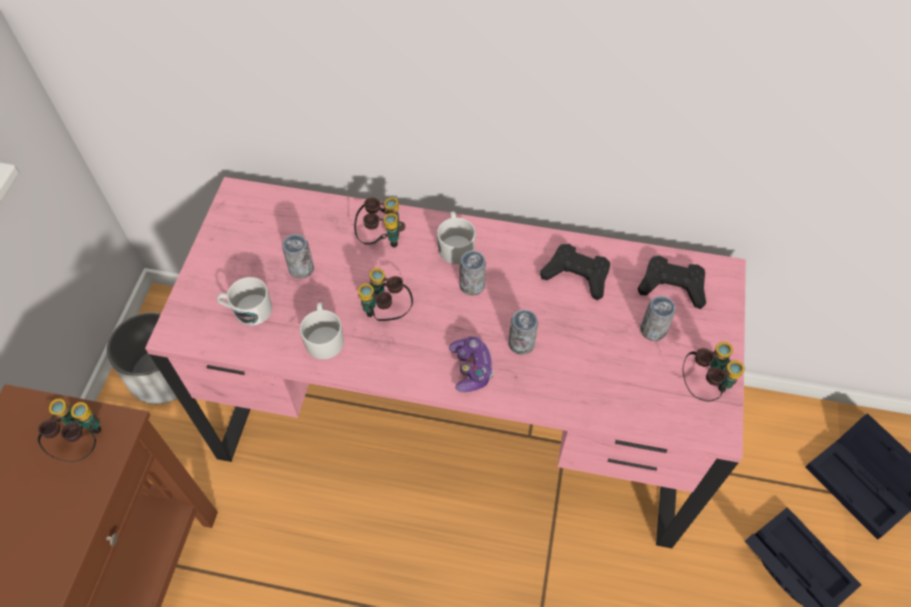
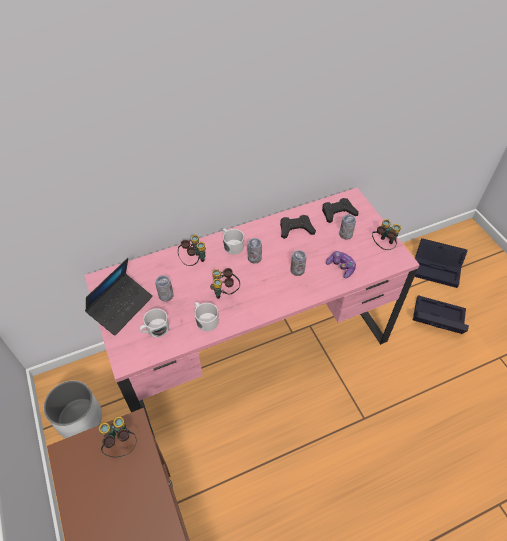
camera: 35 degrees left, 5 degrees down
(232, 250) = (121, 307): none -> laptop
(471, 369) = (285, 293): game controller -> game controller (341, 267)

